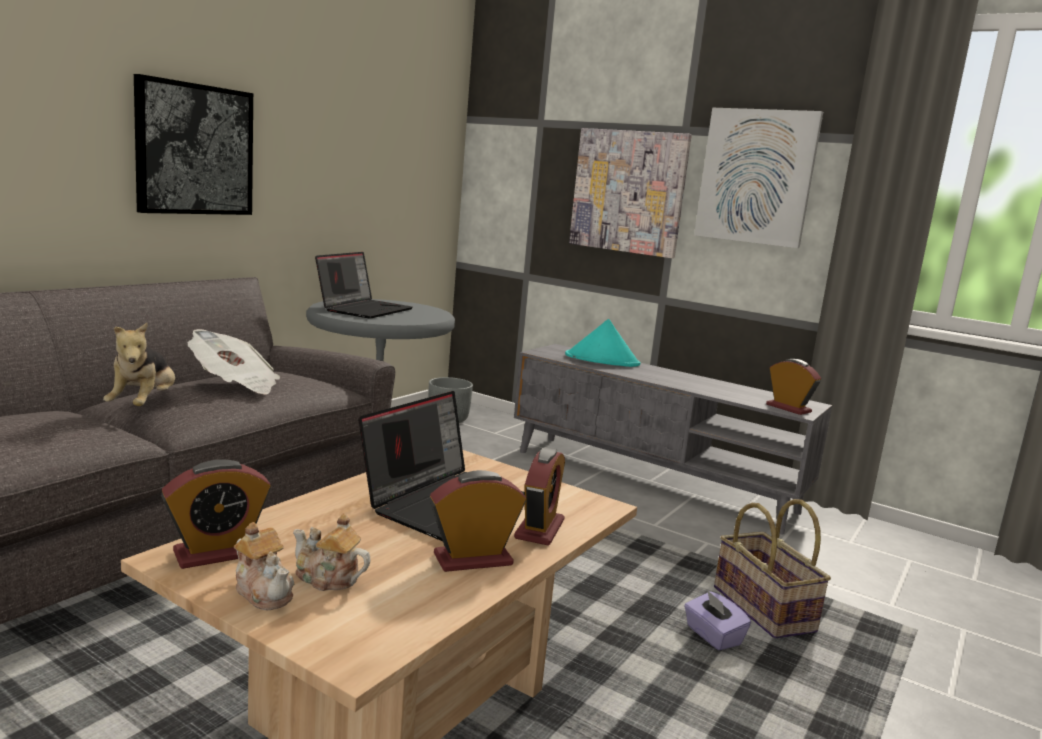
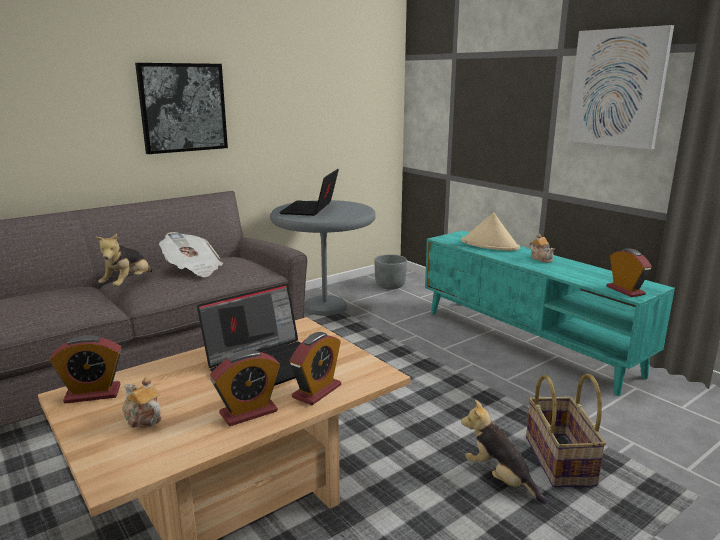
camera: 20 degrees right, 5 degrees up
(264, 592) = (97, 424): teapot -> teapot (541, 258)
(364, 309) = (310, 209): laptop -> laptop turned 150 degrees clockwise
(473, 559) = (248, 412): alarm clock -> alarm clock turned 150 degrees clockwise
(602, 360) = (490, 245): turquoise hat -> beige hat
(628, 192) = (517, 107): picture -> none
(653, 480) = (527, 341): grey tv stand -> turquoise tv stand
(712, 636) = (500, 479): purple tissue box -> plush toy

